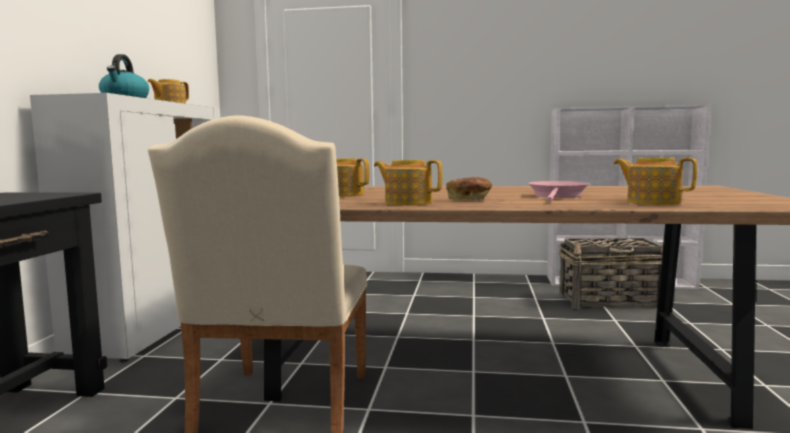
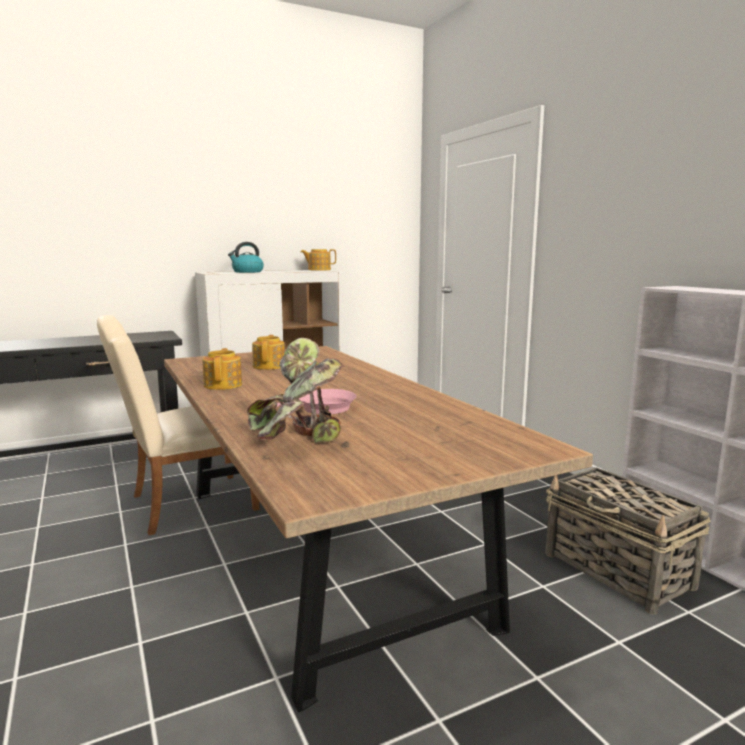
camera: 55 degrees right, 5 degrees up
(469, 200) = (256, 394): bread -> none
(652, 202) = (296, 438): teapot -> potted plant

